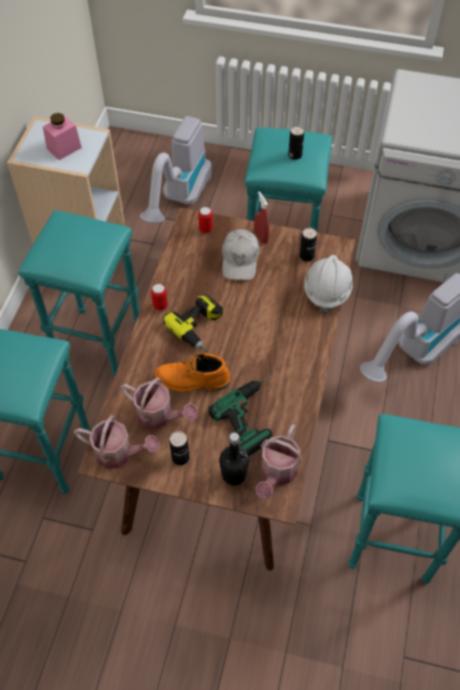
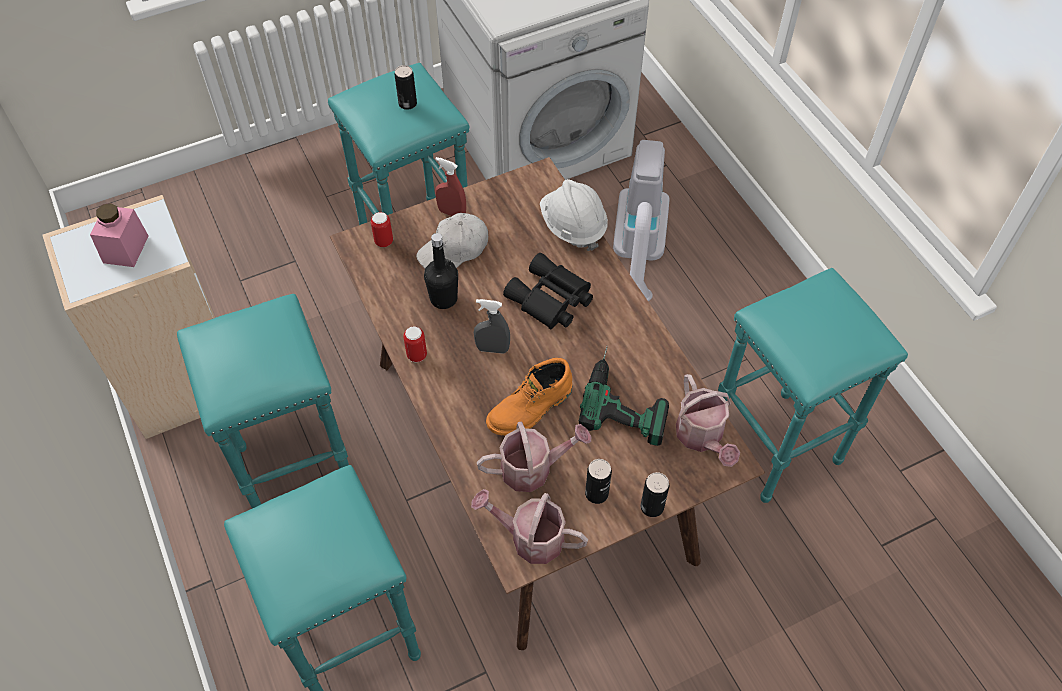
camera: 40 degrees left, 0 degrees up
(119, 453) = (530, 538): watering can -> watering can turned 135 degrees counterclockwise
(180, 200) = (242, 249): vacuum cleaner -> none
(205, 331) = (492, 349): power drill -> grey spray bottle
(234, 475) = (664, 470): black bottle -> black bottle (443, 299)
(240, 260) = (454, 250): white cap -> white cap turned 90 degrees clockwise
(267, 326) = (550, 300): none -> black binoculars
(306, 256) = (518, 204): can -> can (652, 507)

